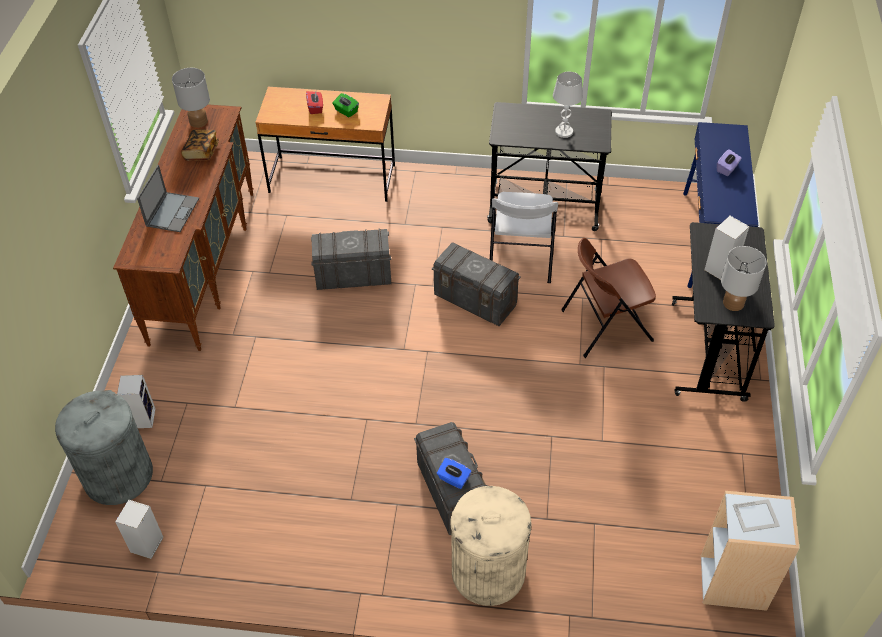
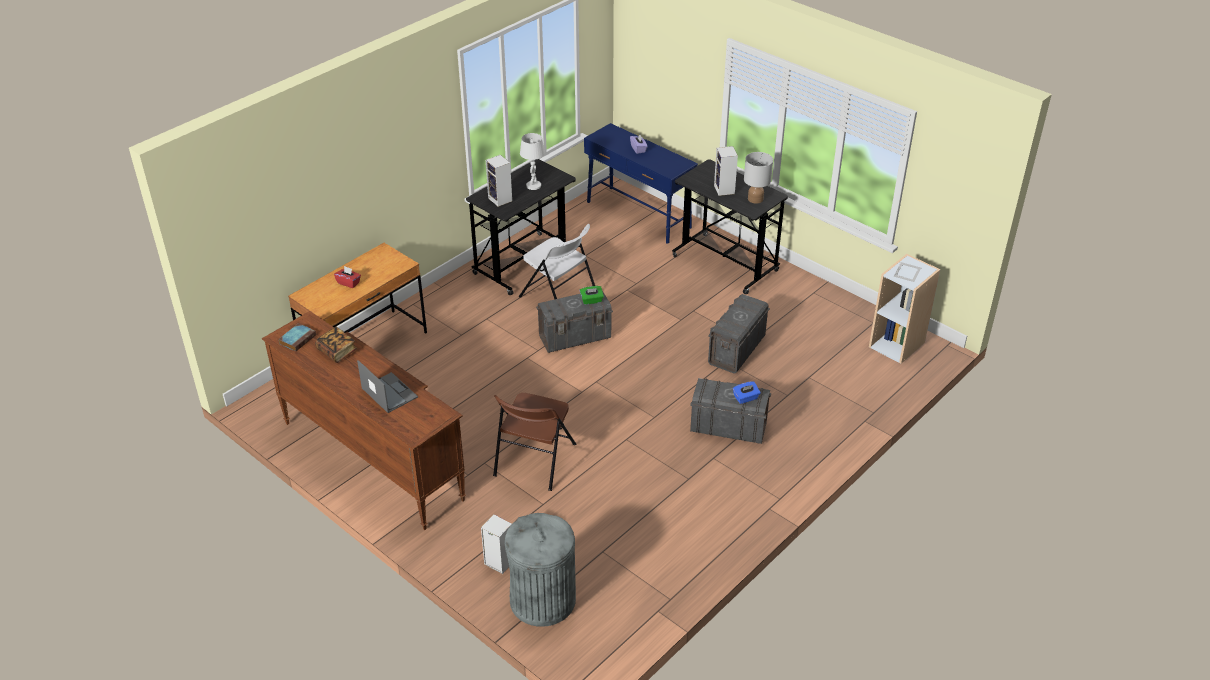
camera: 55 degrees left, 10 degrees down
(147, 546) = (628, 608): speaker -> speaker (501, 200)
(199, 122) = (298, 339): grey table lamp -> book
(346, 111) = (373, 270): green tissue box -> green tissue box (591, 300)
(353, 275) = (482, 384): grey storage box -> grey storage box (736, 350)
(488, 571) = (804, 440): beige trash can -> none
(606, 325) = (661, 292): brown chair -> brown chair (534, 460)

